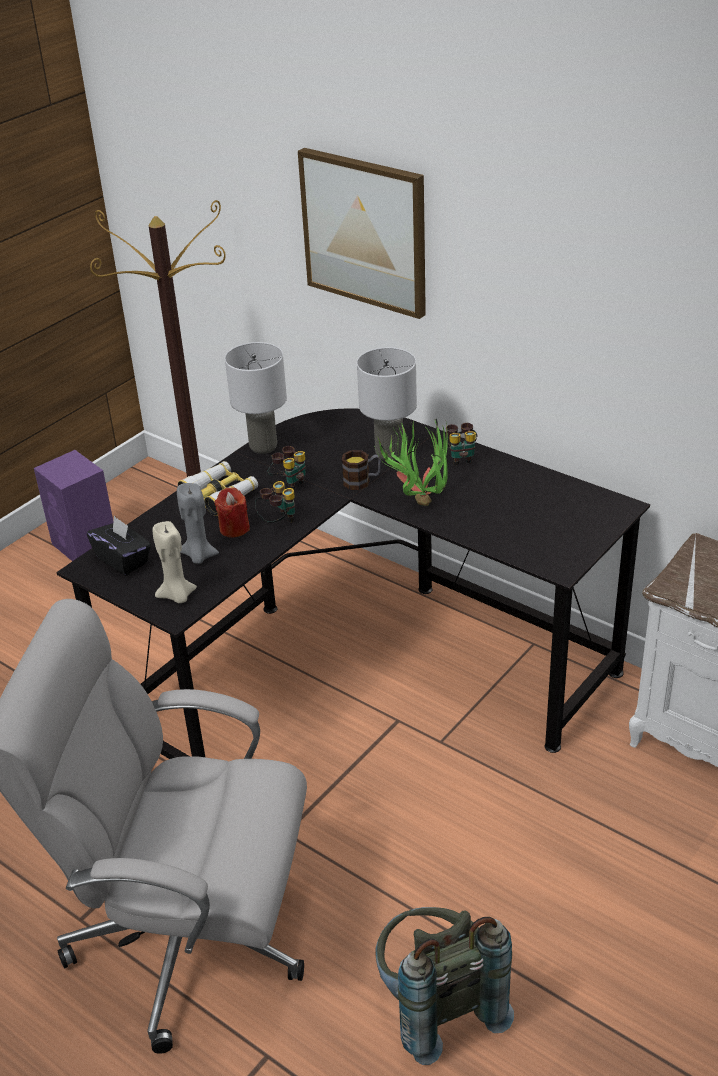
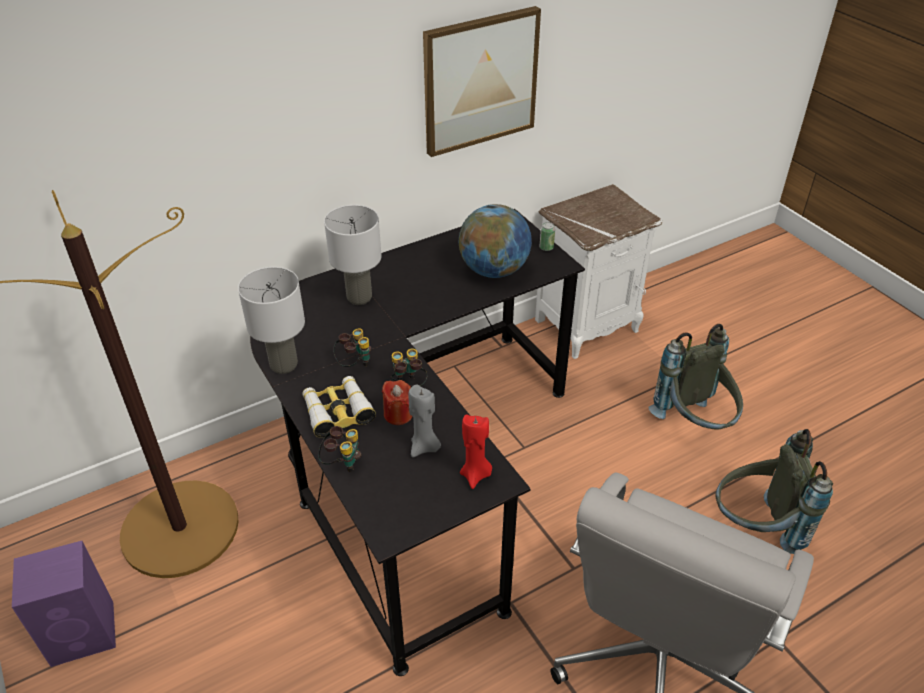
camera: 70 degrees left, 5 degrees up
(123, 560) = (394, 503): black tissue box -> none
(177, 596) = (476, 475): beige candle -> red candle
(362, 481) = (386, 323): mug -> none
(365, 231) = (239, 132): picture -> picture (480, 81)
(417, 499) = (434, 302): potted plant -> none
(460, 458) = (395, 266): binoculars -> binoculars (342, 462)
(506, 522) = (494, 270): none -> globe
(586, 548) = (546, 247): none -> can
(592, 902) = (694, 424): none -> grey backpack

